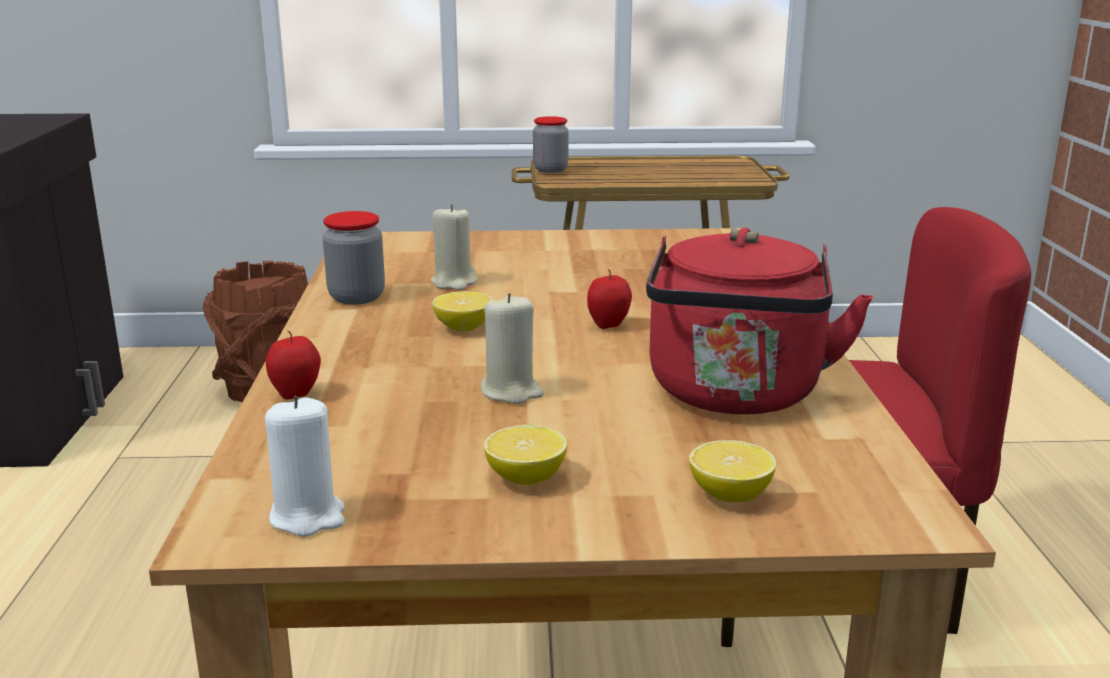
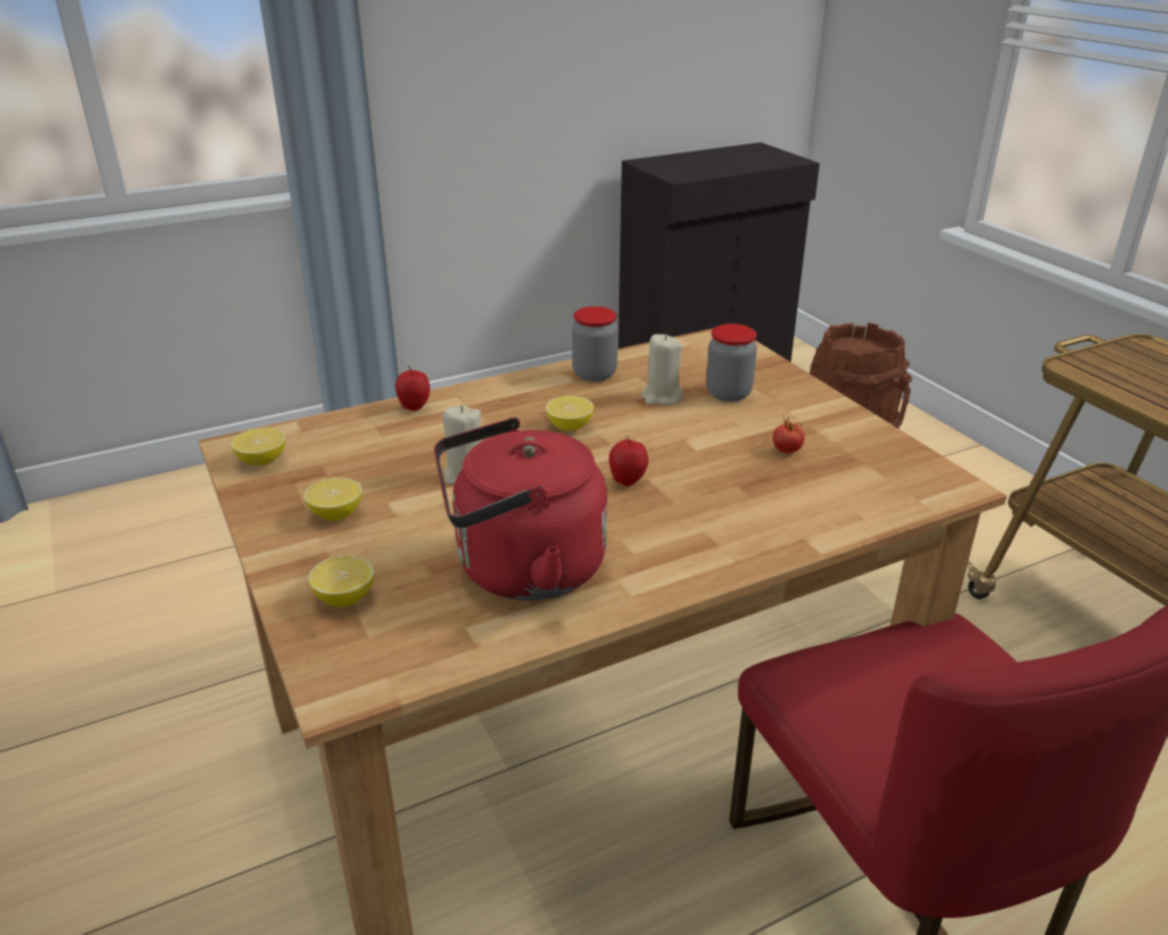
camera: 65 degrees right, 10 degrees up
(308, 516) = (262, 461): white candle -> lemon
(550, 169) = (1110, 352): jar -> jar (728, 393)
(615, 264) = (787, 450): none -> tomato

